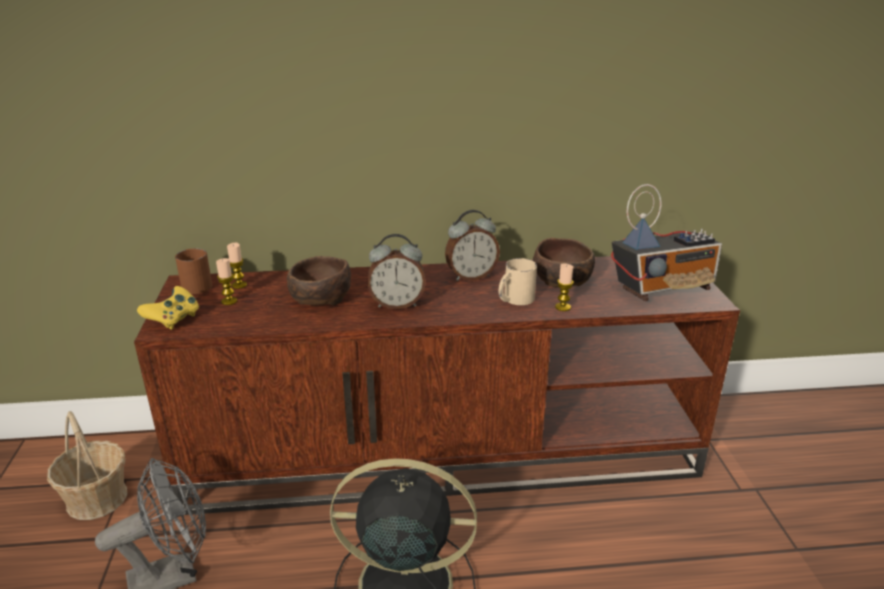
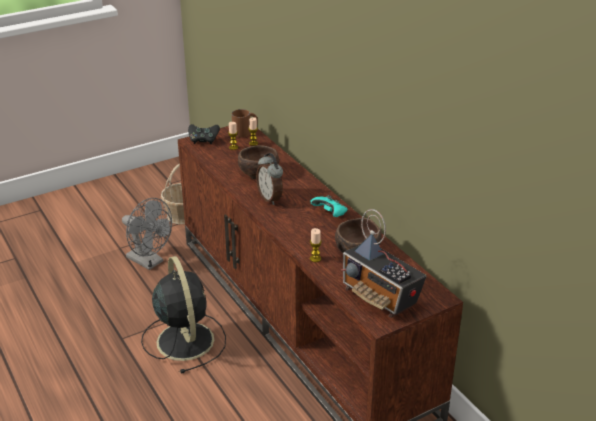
camera: 65 degrees right, 5 degrees up
(173, 319) = (203, 140): yellow game controller -> black game controller
(471, 276) = (330, 214): alarm clock -> turquoise game controller
(514, 300) = (310, 238): beige mug -> none

